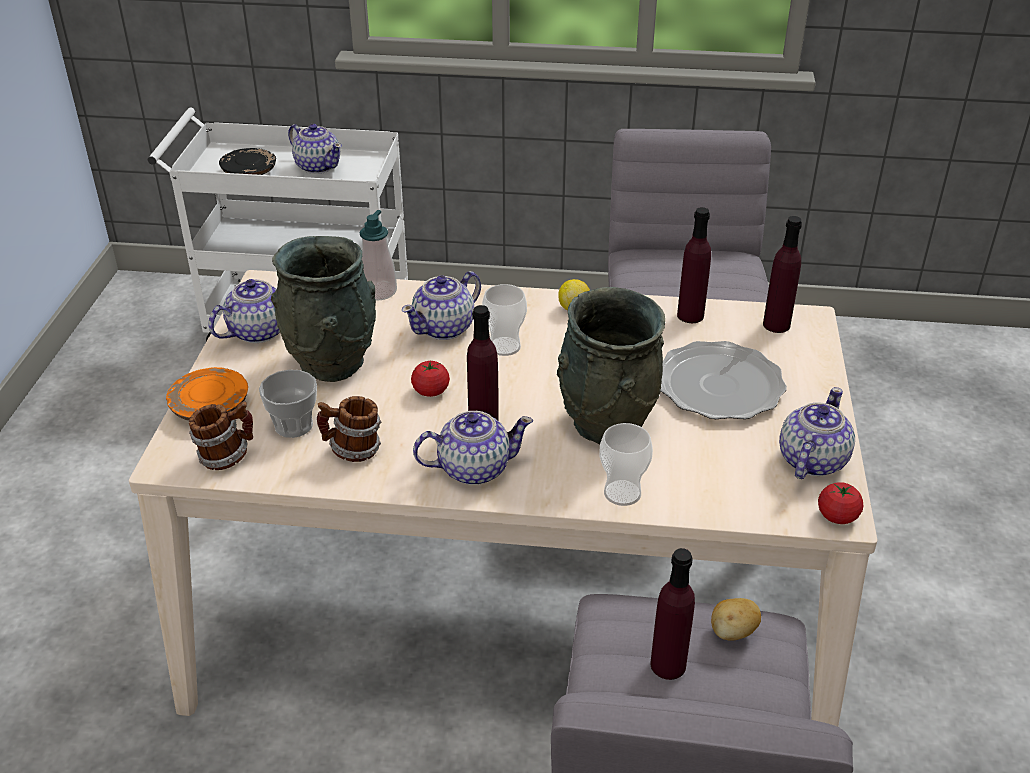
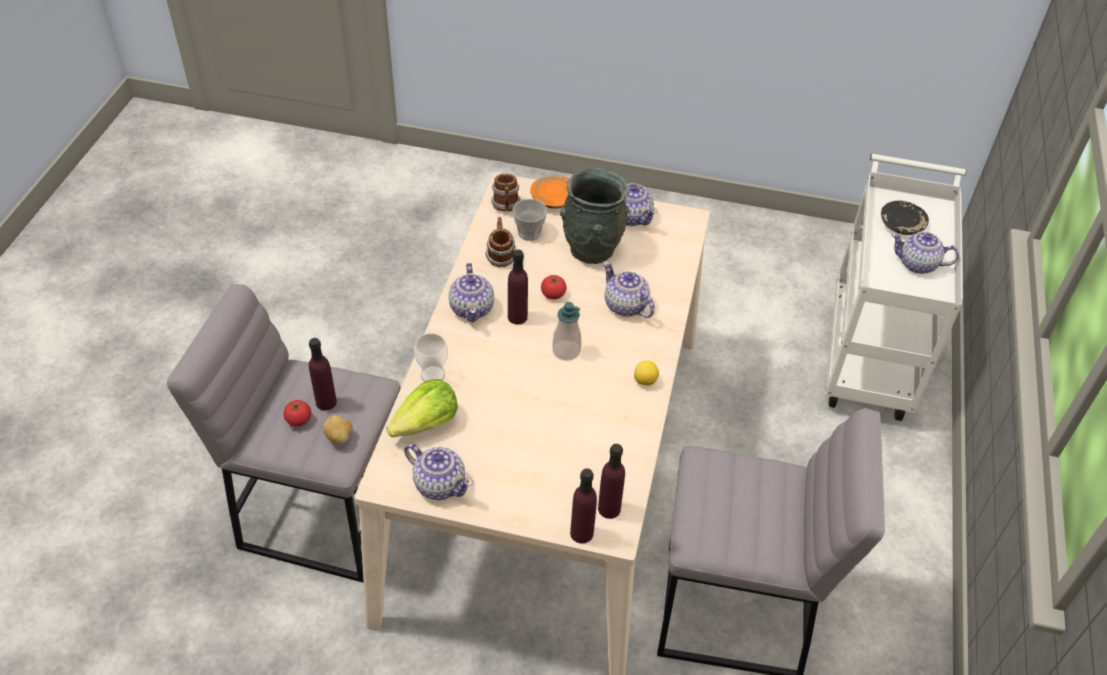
camera: 95 degrees right, 10 degrees up
(318, 166) = (918, 264): teapot -> teapot turned 60 degrees clockwise
(379, 291) = (676, 275): soap dispenser -> soap dispenser (566, 351)
(504, 346) = (599, 336): cup -> none
(606, 423) = (503, 378): grey vase -> none
(690, 315) = (628, 453): purple bottle -> purple bottle (581, 533)
(716, 487) = (426, 424): none -> lettuce
(718, 385) = (534, 450): plate -> none
(837, 516) = (382, 482): tomato -> tomato (299, 420)

